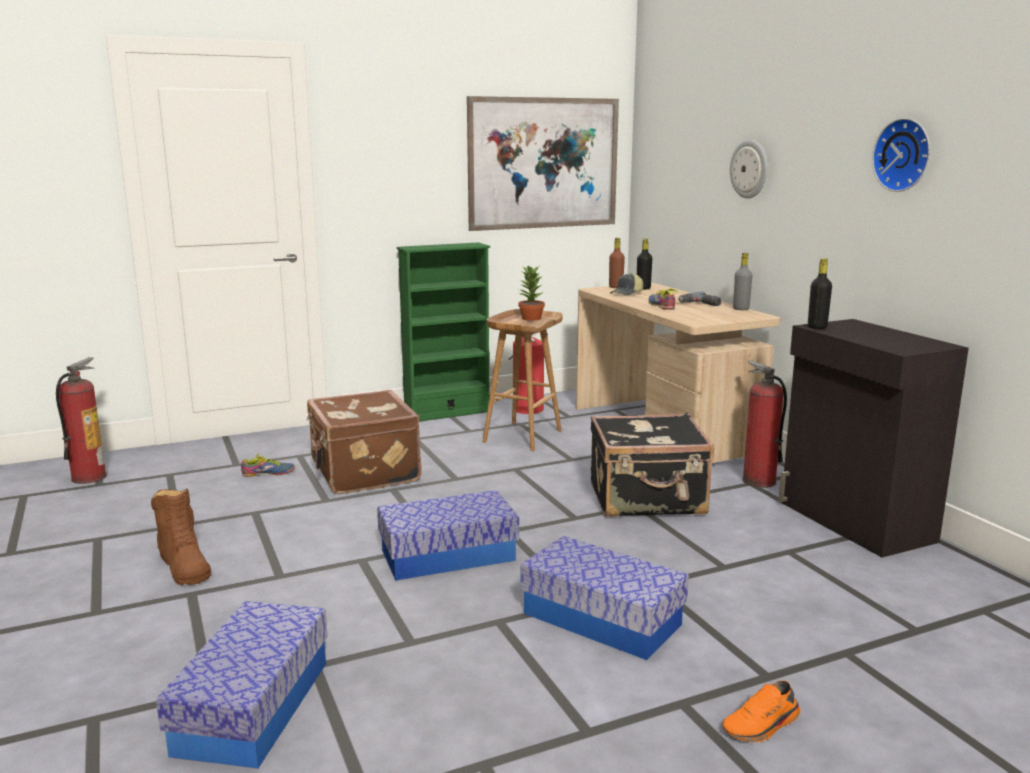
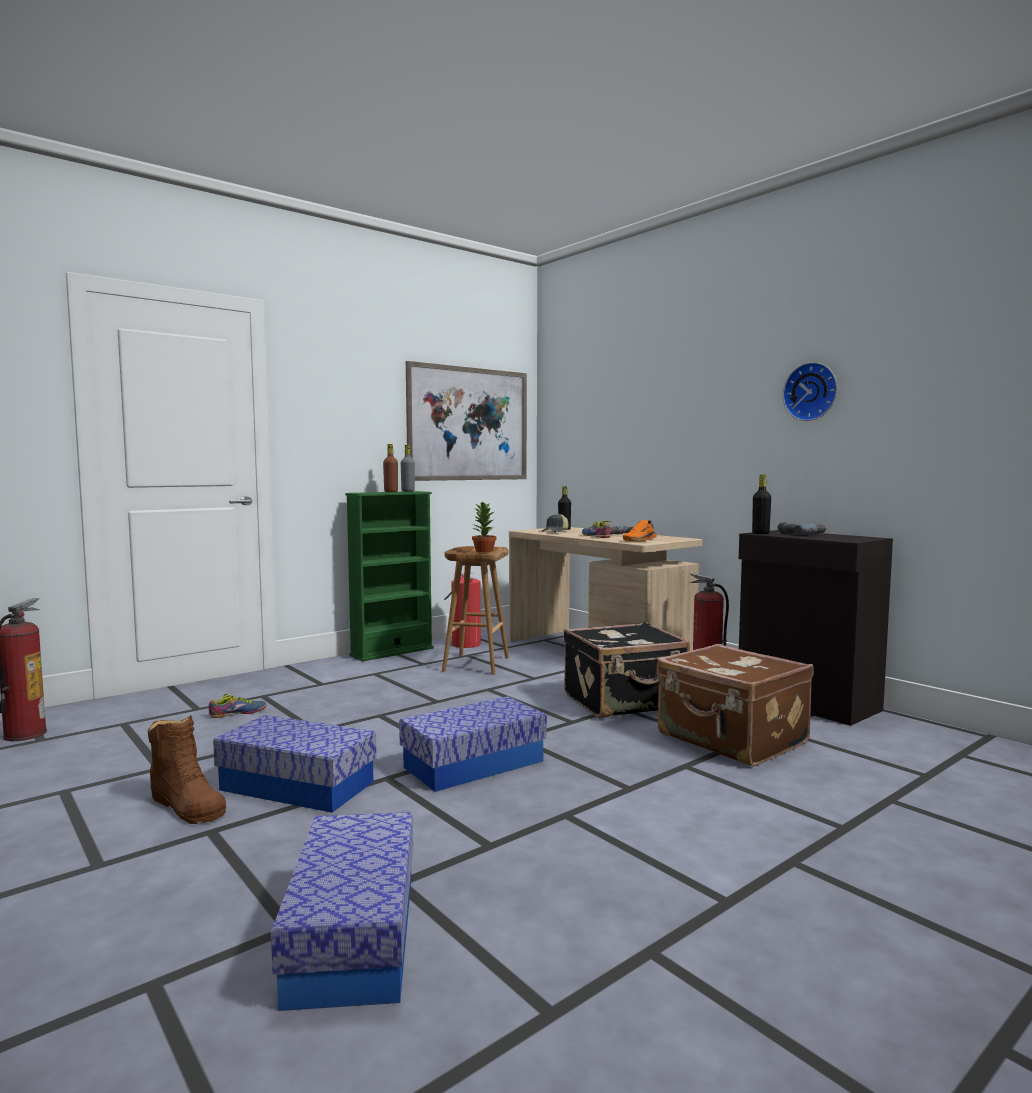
camera: 15 degrees left, 10 degrees down
(363, 472) = (339, 704): brown suitcase -> brown suitcase (731, 740)
(602, 619) = (661, 800): storage box -> storage box (297, 786)
(616, 287) = (540, 529): brown bottle -> brown bottle (391, 492)
(741, 309) = (663, 536): grey bottle -> grey bottle (408, 491)
(749, 169) = (660, 419): wall clock -> none
(762, 726) = (877, 870): orange shoe -> orange shoe (640, 540)
(867, 329) = (800, 533): none -> power drill

